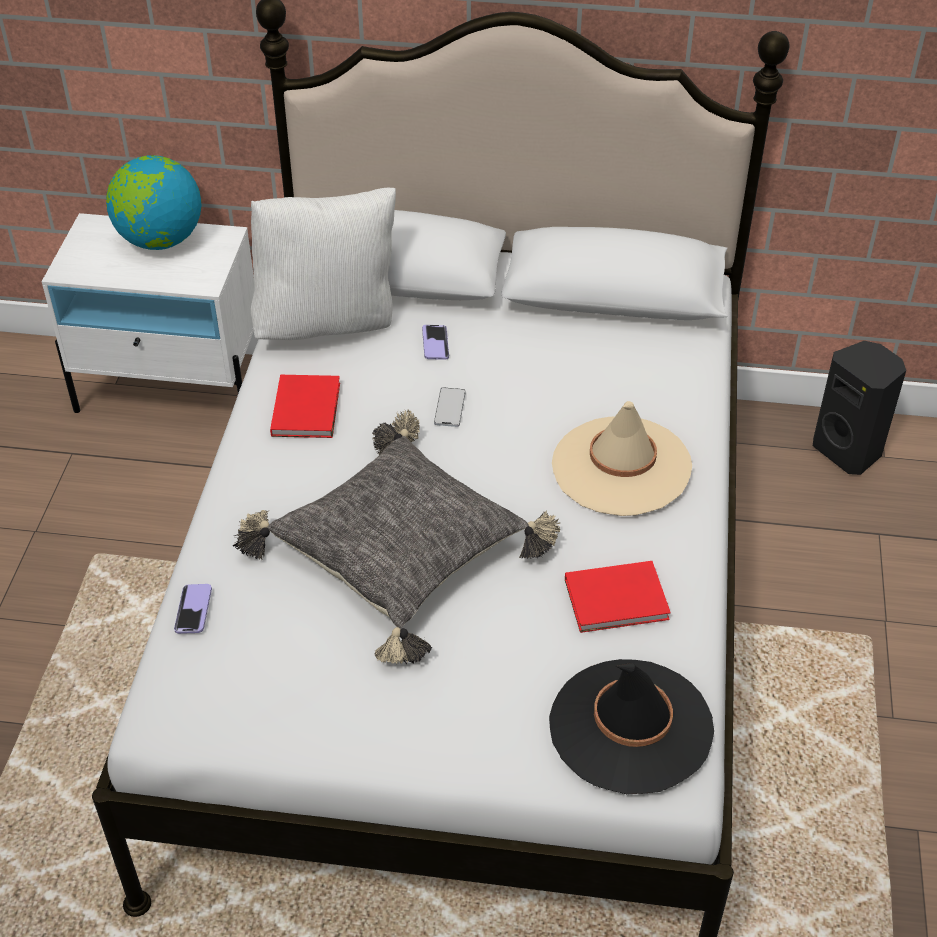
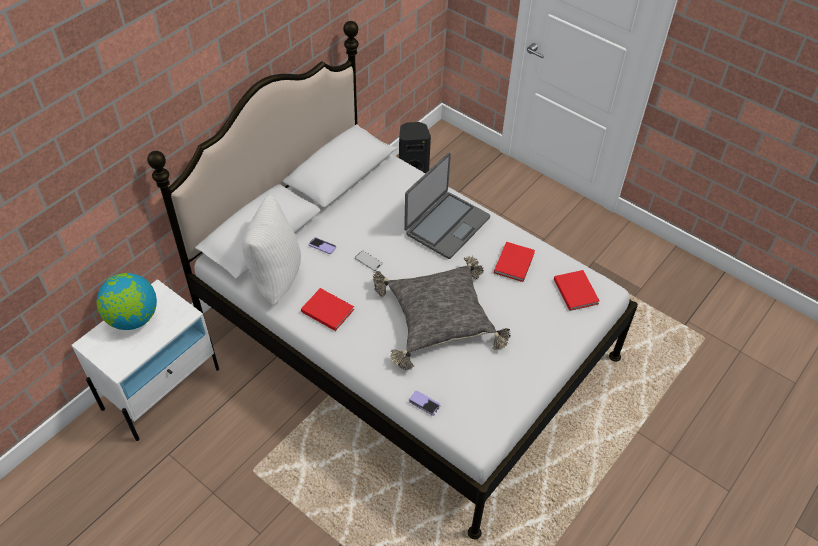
camera: 60 degrees left, 5 degrees up
(621, 466) = (446, 225): beige hat -> laptop
(630, 726) = (576, 290): black hat -> red book

